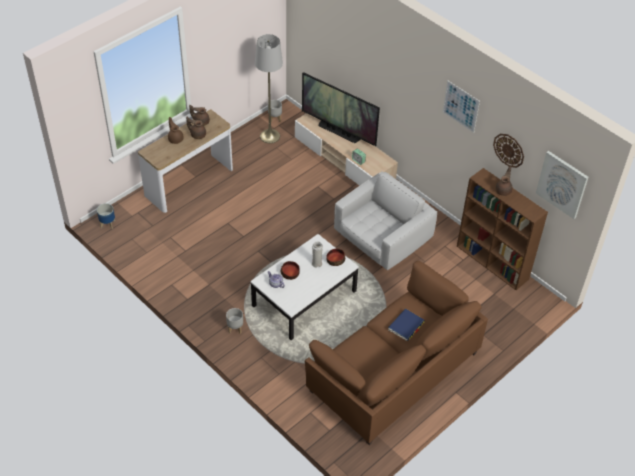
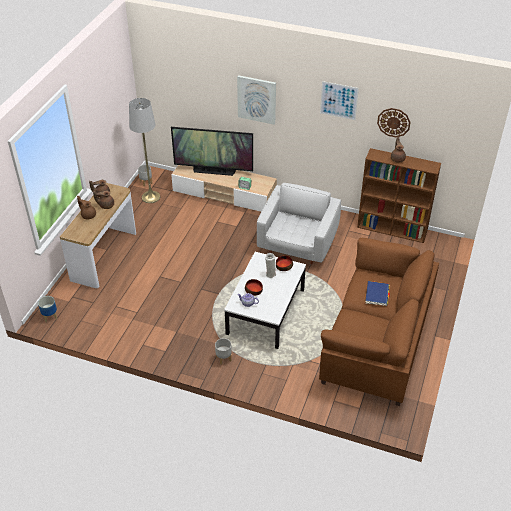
camera: 25 degrees left, 5 degrees down
(562, 184) = (452, 132): picture -> picture (257, 99)

